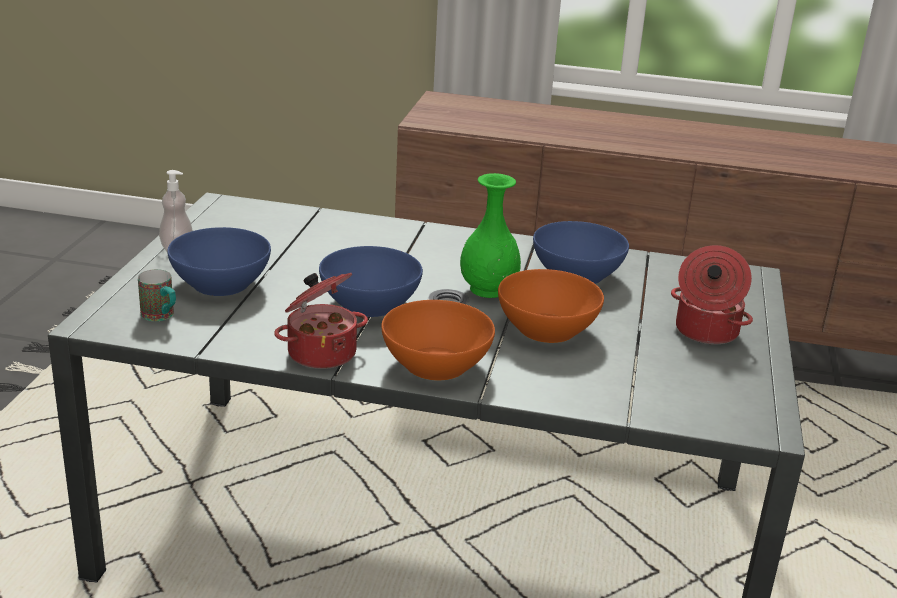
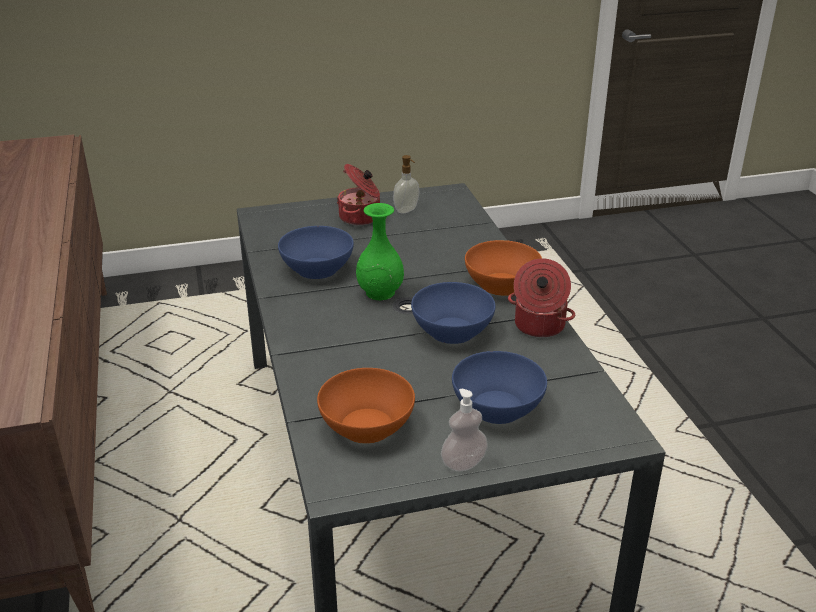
camera: 115 degrees left, 5 degrees up
(161, 316) = (577, 410): mug -> none
(547, 329) = (413, 262): orange bowl -> orange bowl (367, 426)
(710, 369) = (407, 210): none -> soap dispenser

